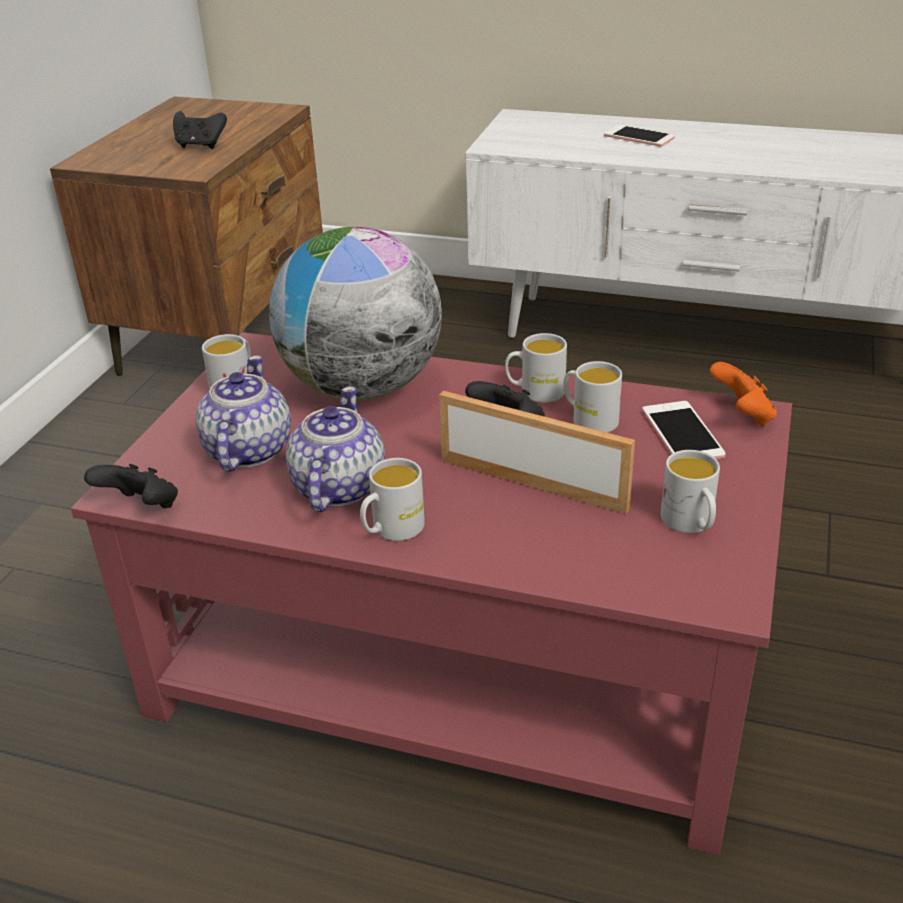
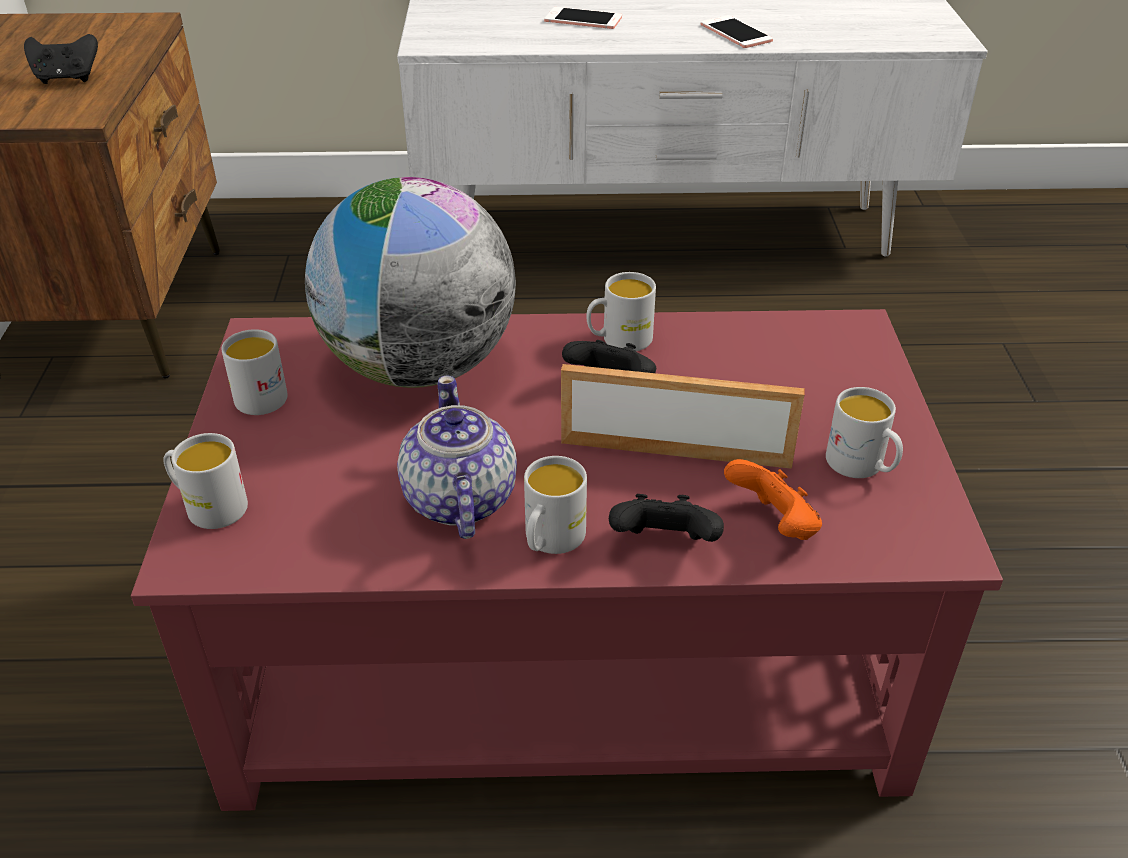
camera: 20 degrees left, 5 degrees up
(142, 508) = (228, 576): black game controller -> black game controller (664, 544)
(247, 451) = (322, 474): teapot -> none
(588, 419) = (693, 363): white mug -> white mug (208, 506)
(682, 433) = (797, 363): phone -> phone (736, 33)
(742, 415) = (846, 332): orange game controller -> orange game controller (773, 525)

